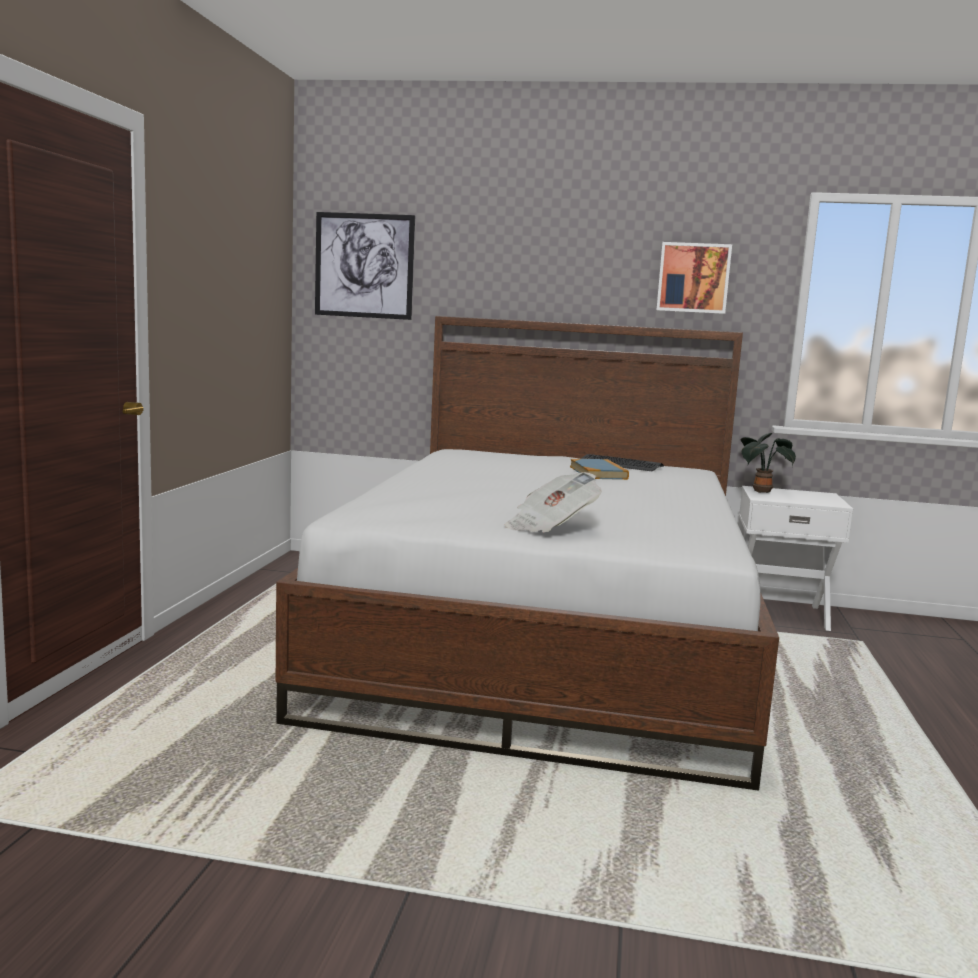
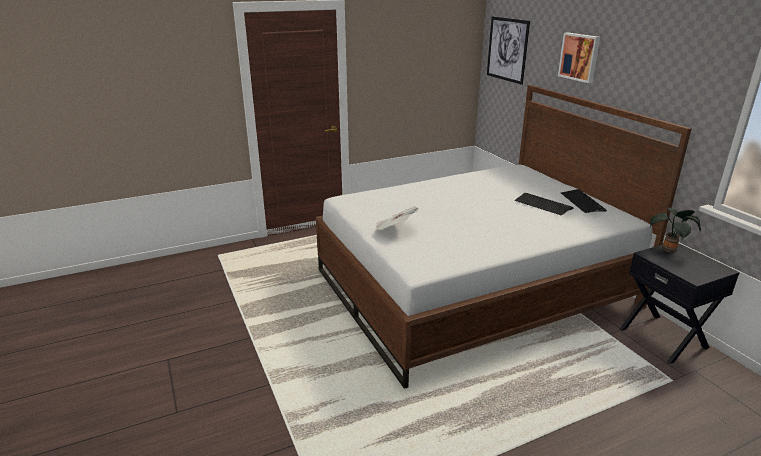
camera: 55 degrees right, 15 degrees up
(598, 473) = (543, 204): book -> keyboard
(693, 278) = (669, 80): picture -> picture (580, 57)
(780, 613) = (664, 338): white nightstand -> black nightstand

